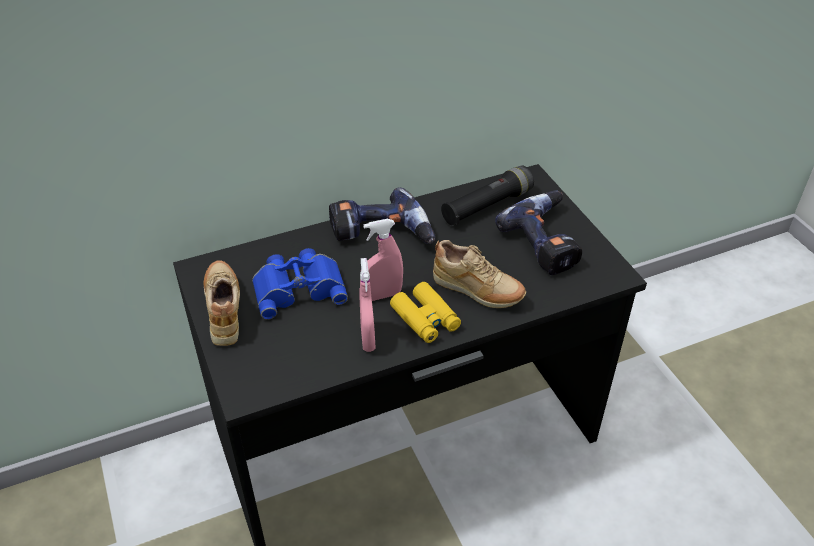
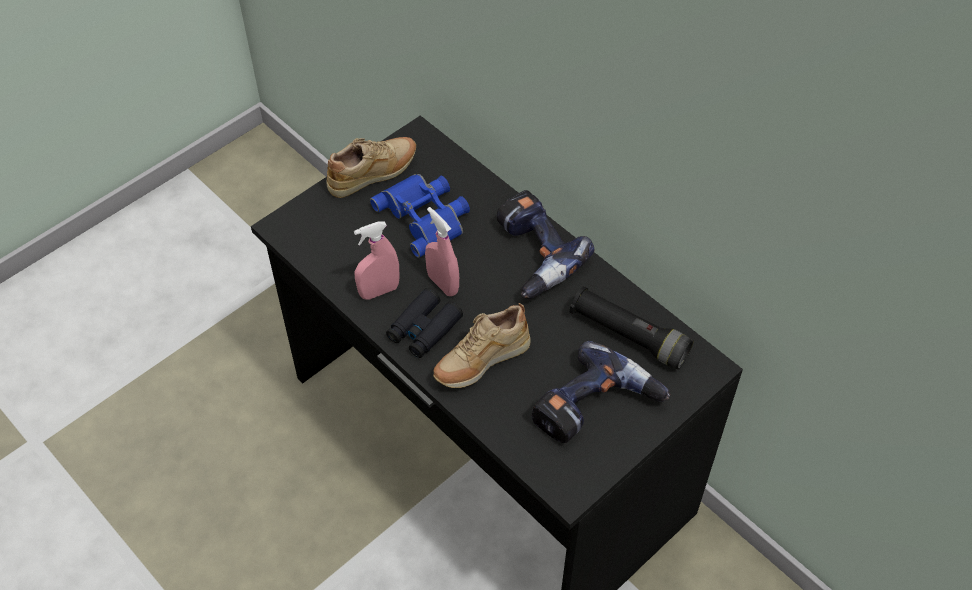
camera: 70 degrees right, 10 degrees up
(425, 319) = (424, 329): yellow binoculars -> black binoculars
(477, 292) = (481, 362): beige shoe -> beige shoe turned 45 degrees clockwise

